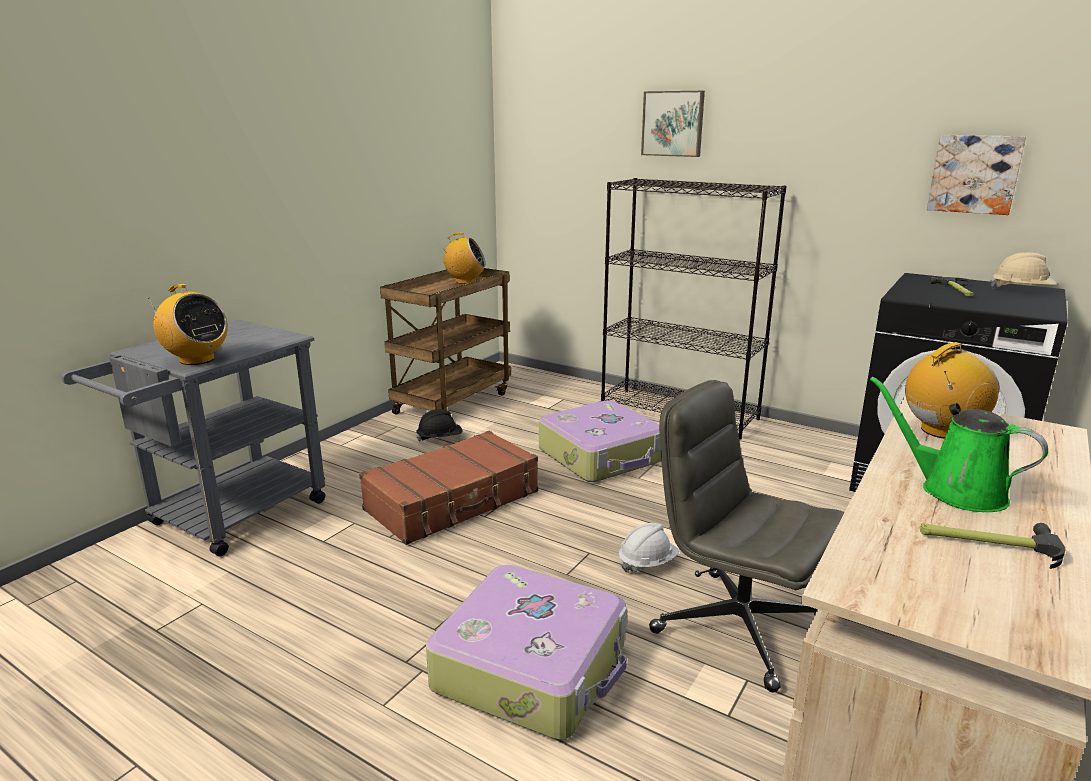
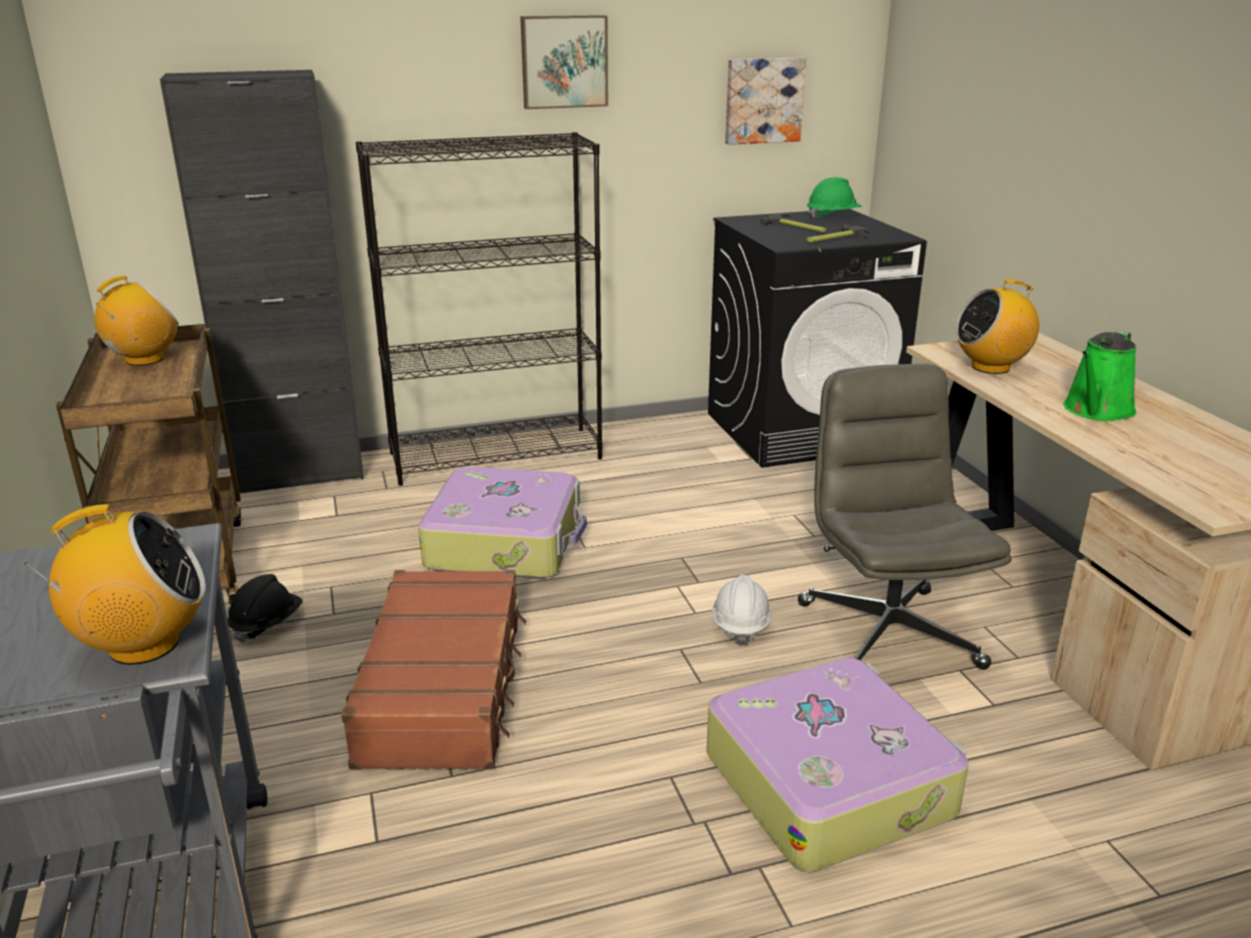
camera: 50 degrees left, 5 degrees up
(565, 384) = (300, 475): none -> black cabinet
(673, 123) = (400, 56): picture -> picture (564, 61)
(737, 626) = (887, 633): grey office chair -> grey office chair turned 90 degrees clockwise
(941, 431) = (991, 367): radio -> radio turned 120 degrees counterclockwise
(954, 491) = (1096, 411): green watering can -> green watering can turned 45 degrees counterclockwise
(987, 543) = (1183, 439): hammer -> hammer (834, 239)
(1021, 291) = (832, 217): beige hard hat -> green hard hat

